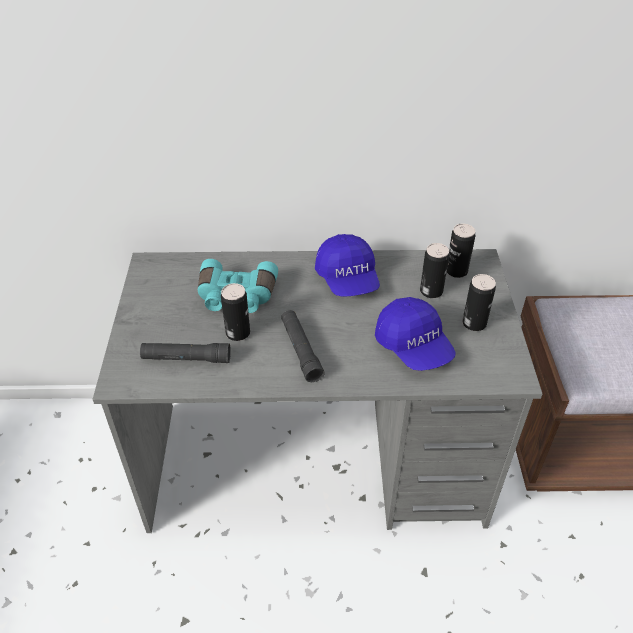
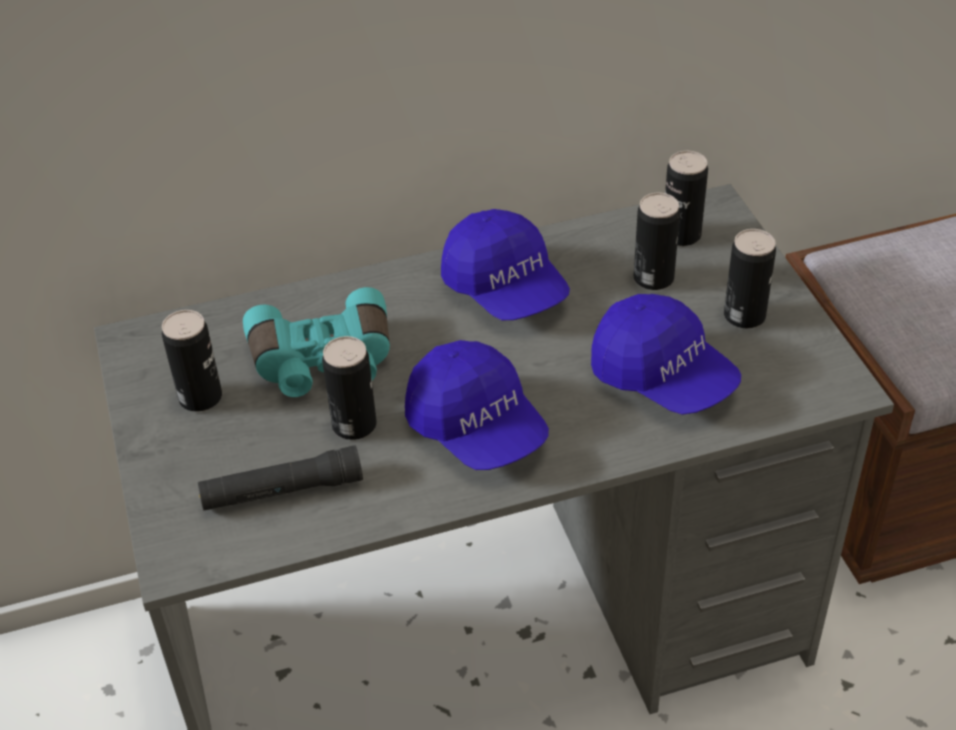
camera: 15 degrees left, 0 degrees up
(167, 300) = (200, 397): none -> can
(301, 350) = (477, 428): black flashlight -> blue cap

